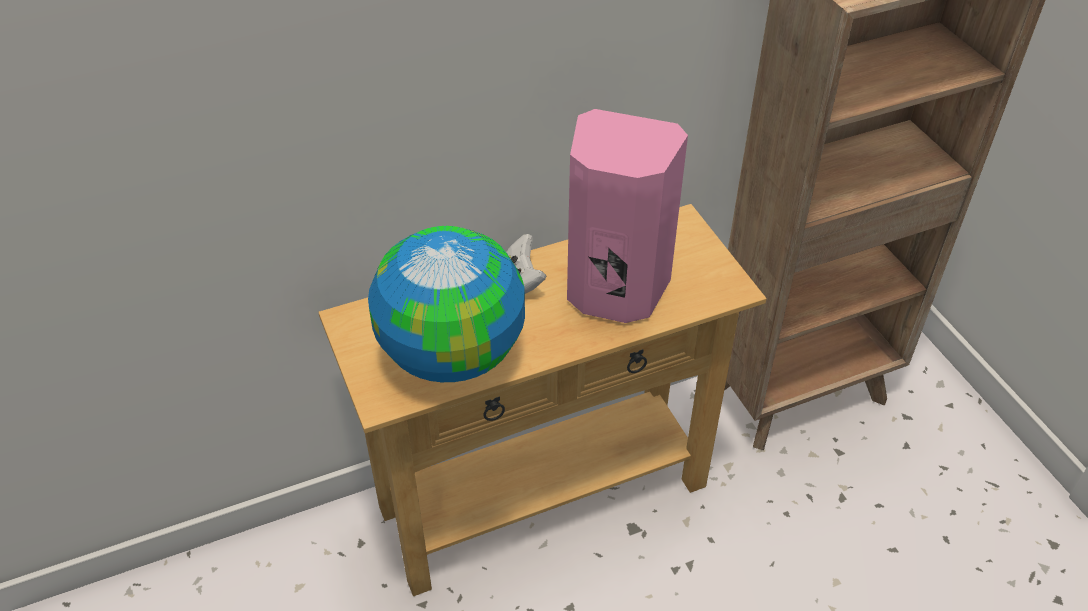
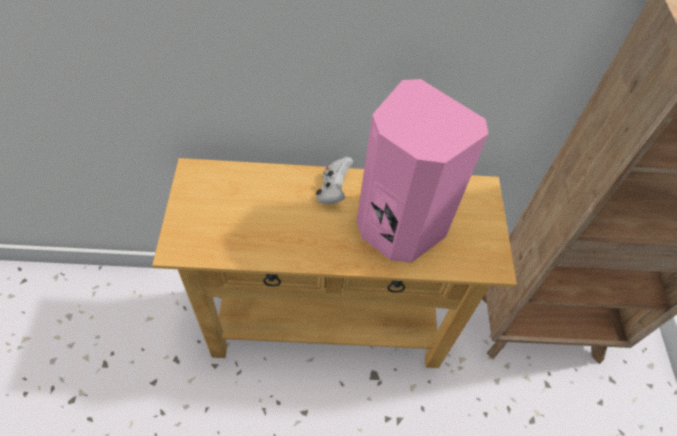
camera: 20 degrees right, 10 degrees up
(451, 354) = (247, 230): globe -> none

